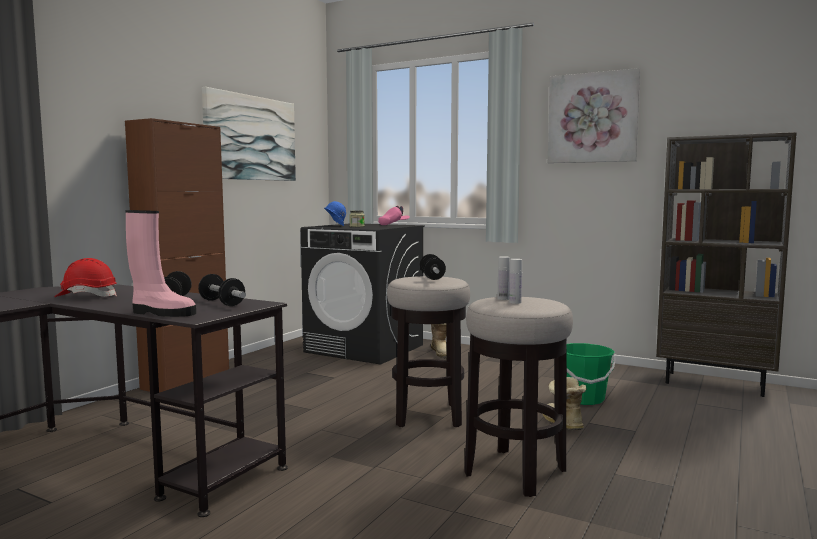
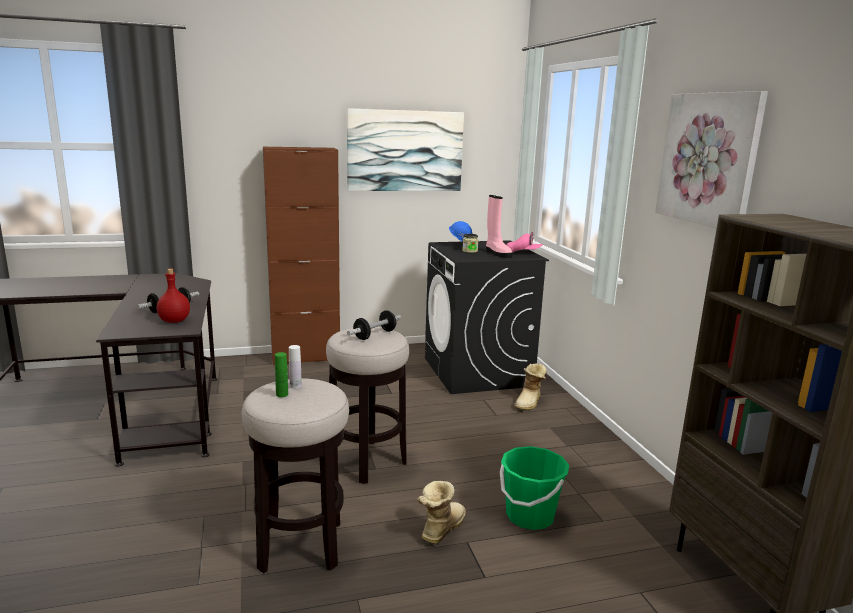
camera: 45 degrees right, 10 degrees up
(87, 296) = (157, 291): red hard hat -> none
(161, 313) = (121, 322): pink boot -> pink boot (497, 253)
(222, 303) = (175, 321): dumbbell -> red bottle
(515, 302) = (282, 394): white bottle -> green bottle

